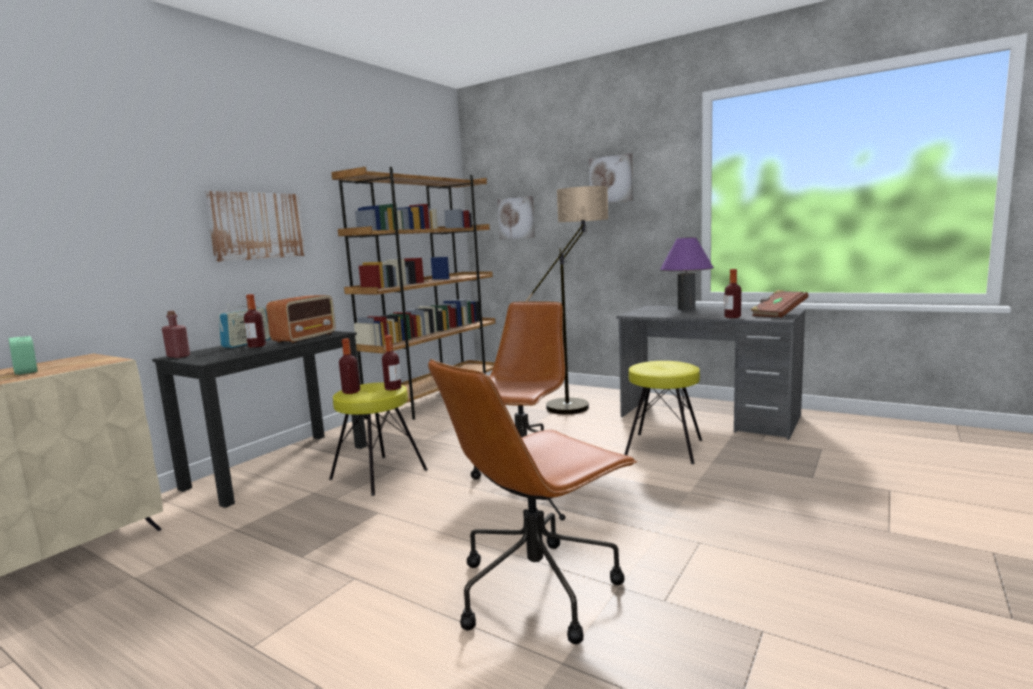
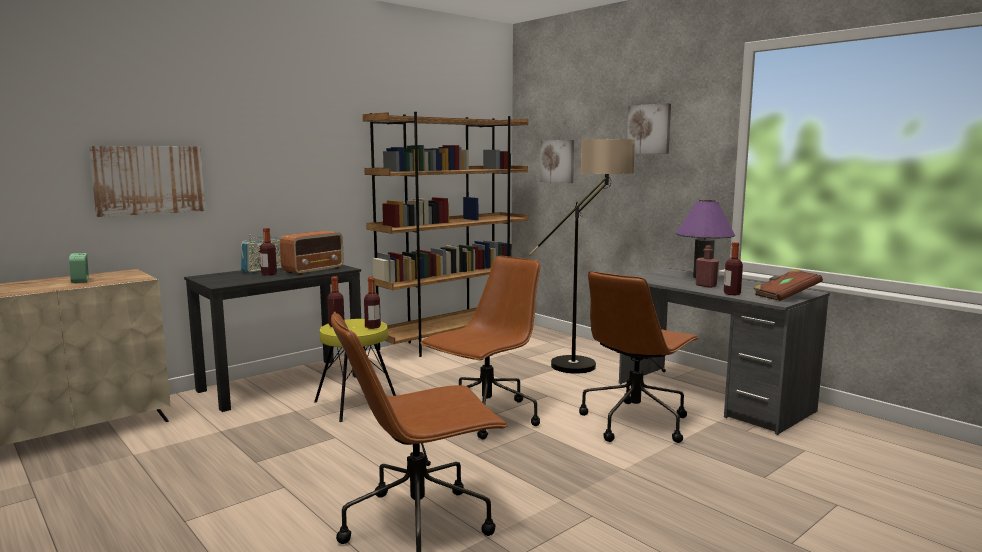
camera: 15 degrees right, 0 degrees up
(178, 356) = (203, 277): red bottle -> red bottle (706, 285)
(257, 226) = (287, 164): picture -> picture (149, 180)
(663, 448) = (635, 422): yellow stool -> brown office chair

